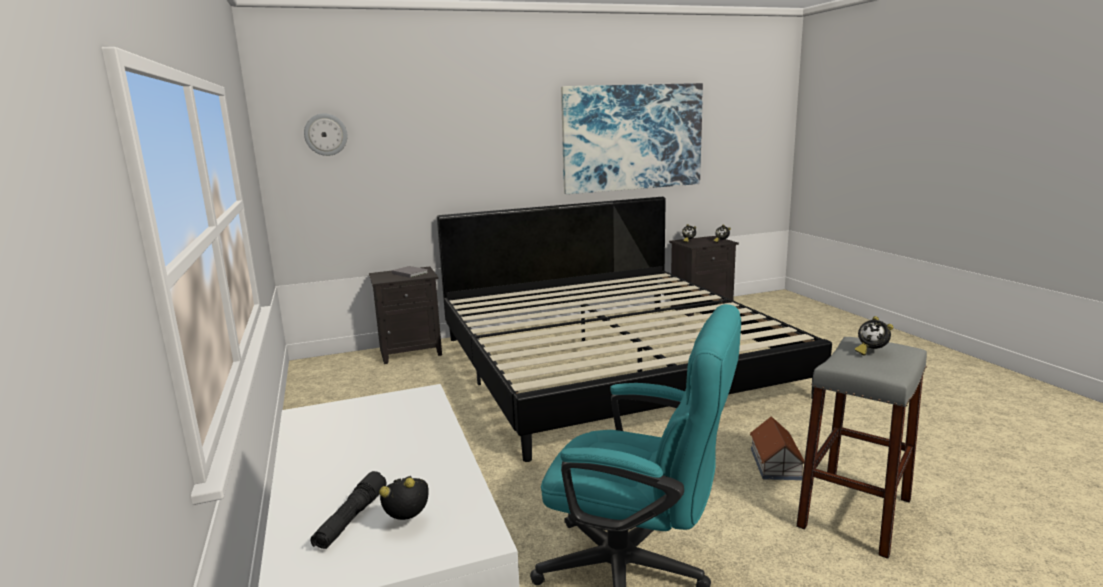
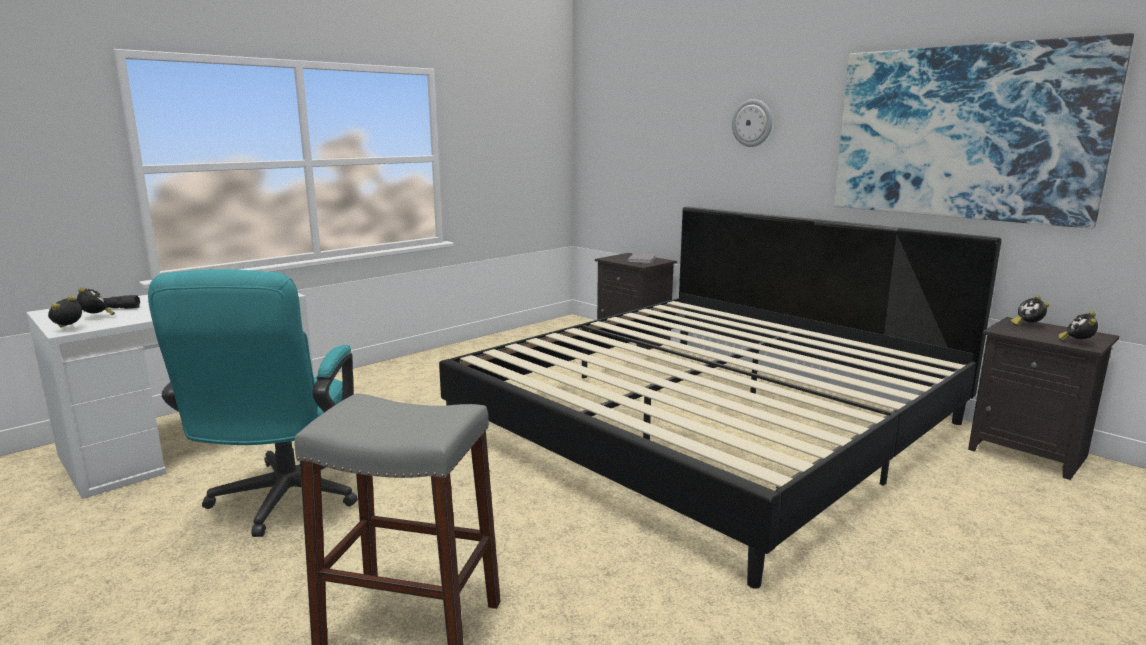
camera: 65 degrees right, 0 degrees up
(325, 134) = (615, 112): wall clock -> wall clock (752, 123)
(775, 463) = (512, 559): toy house -> none
(871, 352) = (419, 417): alarm clock -> alarm clock (69, 329)

